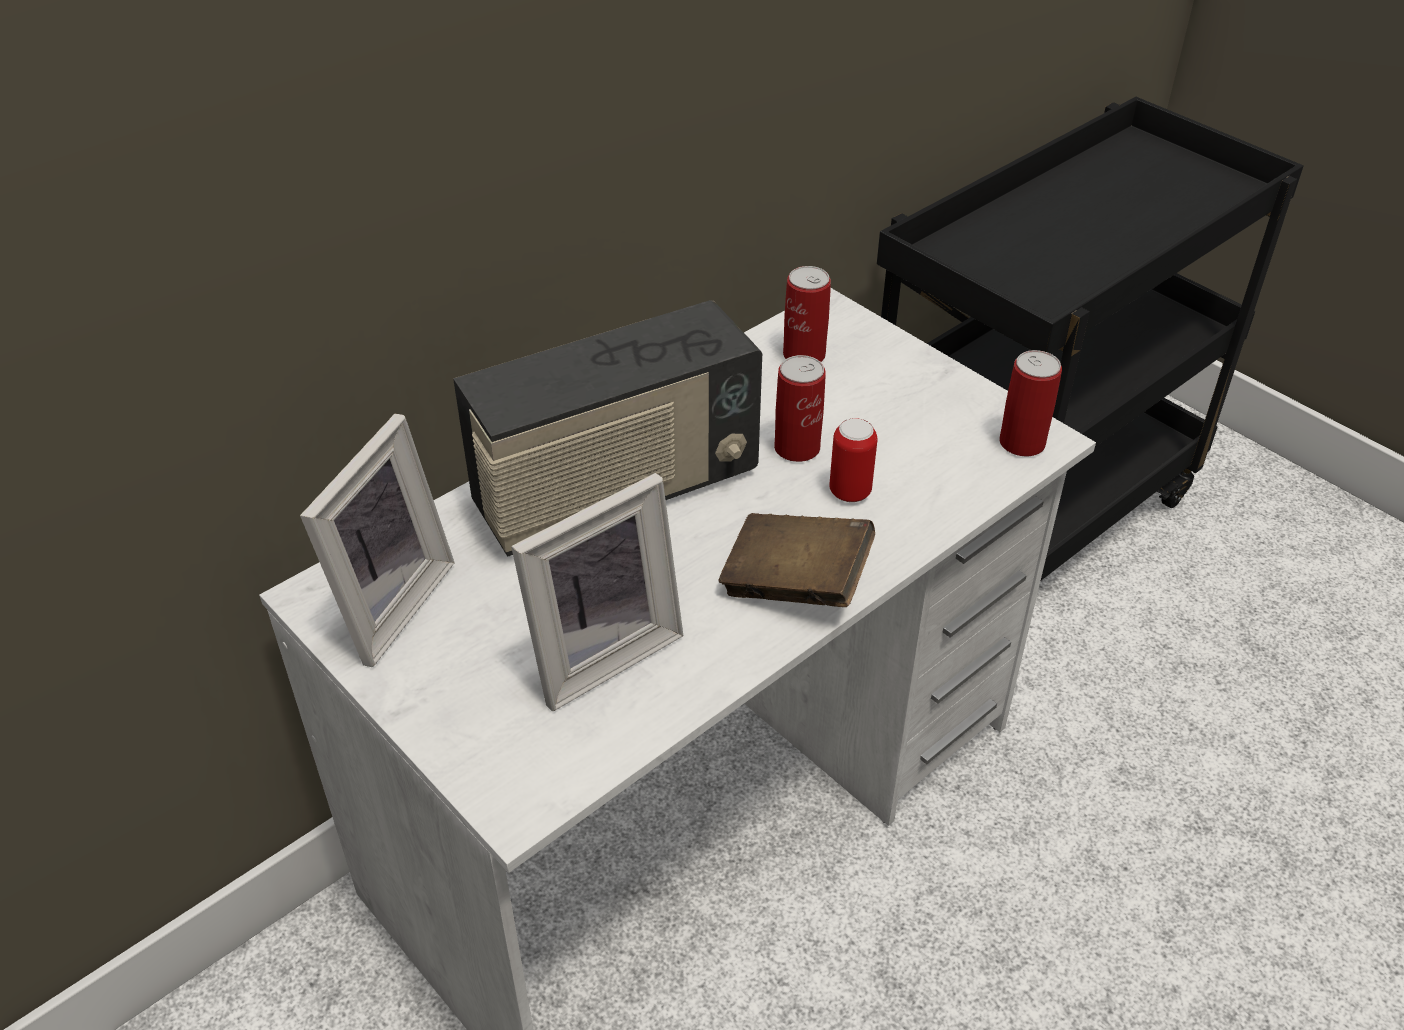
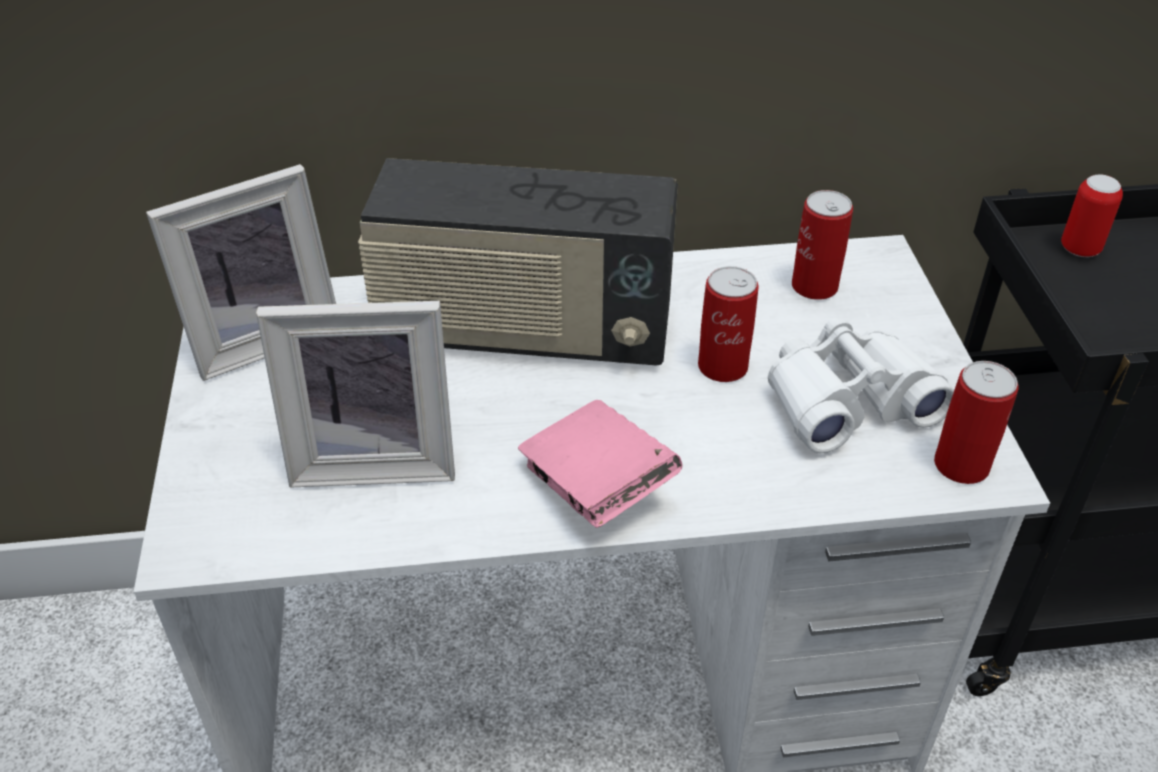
camera: 35 degrees right, 0 degrees up
(795, 584) = (597, 487): brown book -> pink book
(850, 492) = (733, 429): can -> can (1080, 249)
(908, 432) = (847, 401): none -> white binoculars

